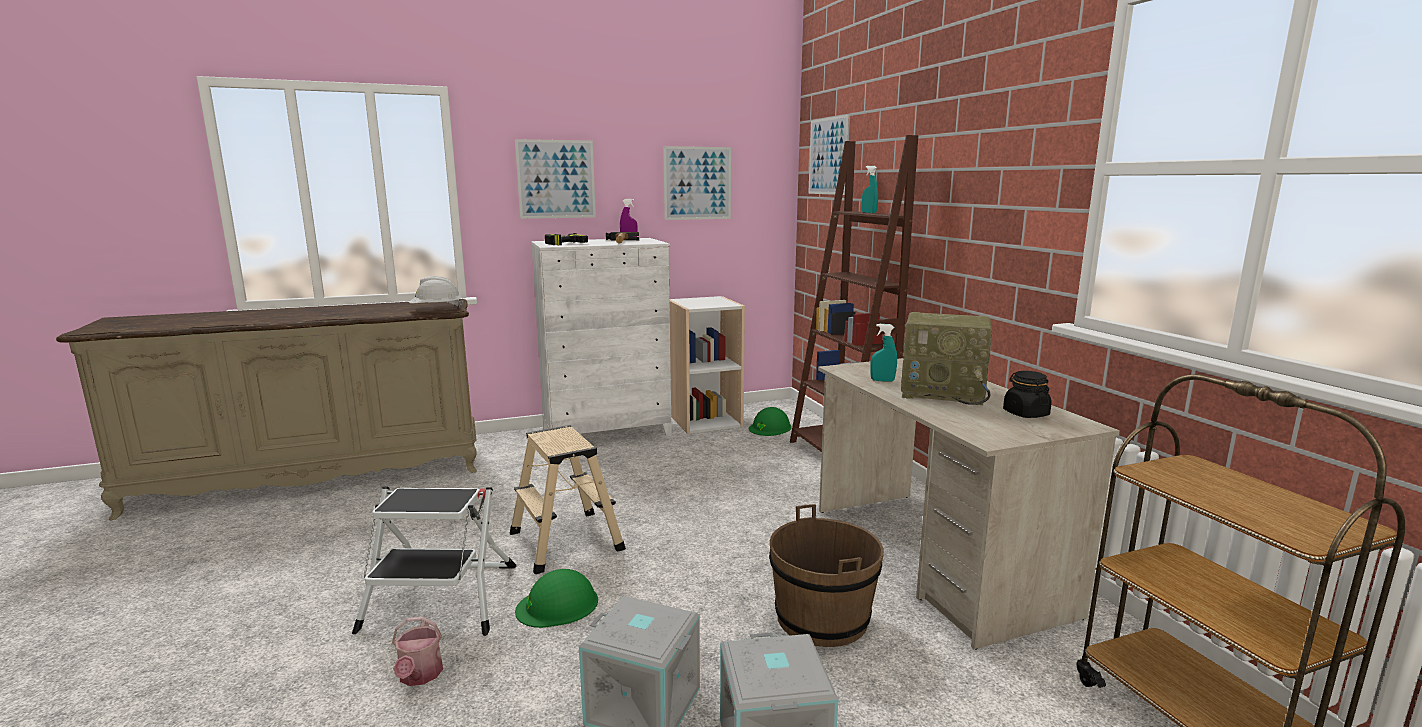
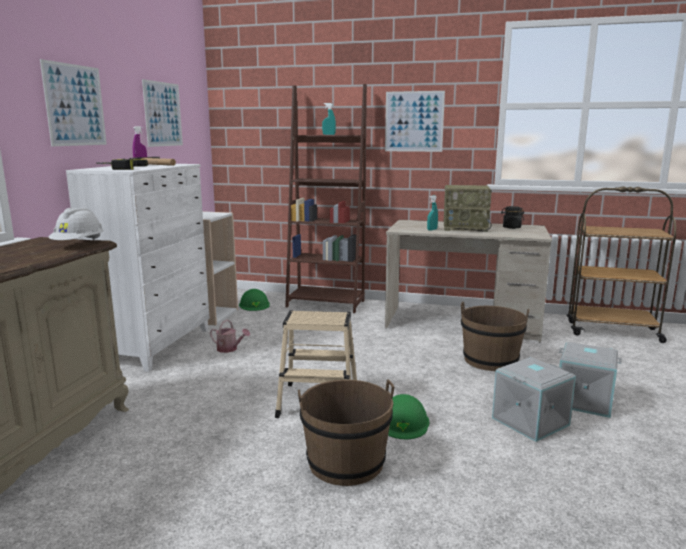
camera: 55 degrees left, 0 degrees up
(419, 676) = (444, 488): watering can -> watering can (229, 349)
(443, 599) = (346, 462): step ladder -> brown bucket
(827, 156) = (253, 96): picture -> picture (414, 121)
(944, 392) = (466, 228): radio -> radio turned 45 degrees clockwise

